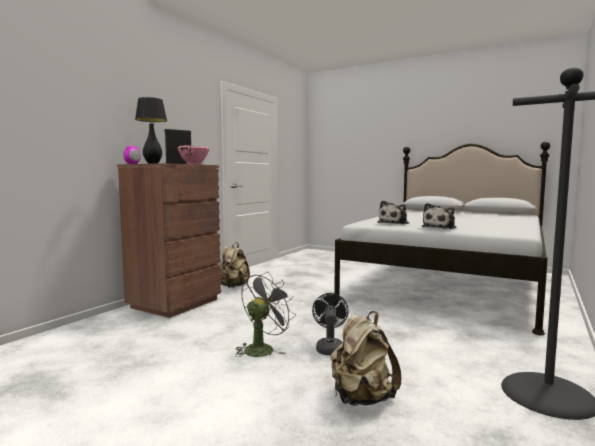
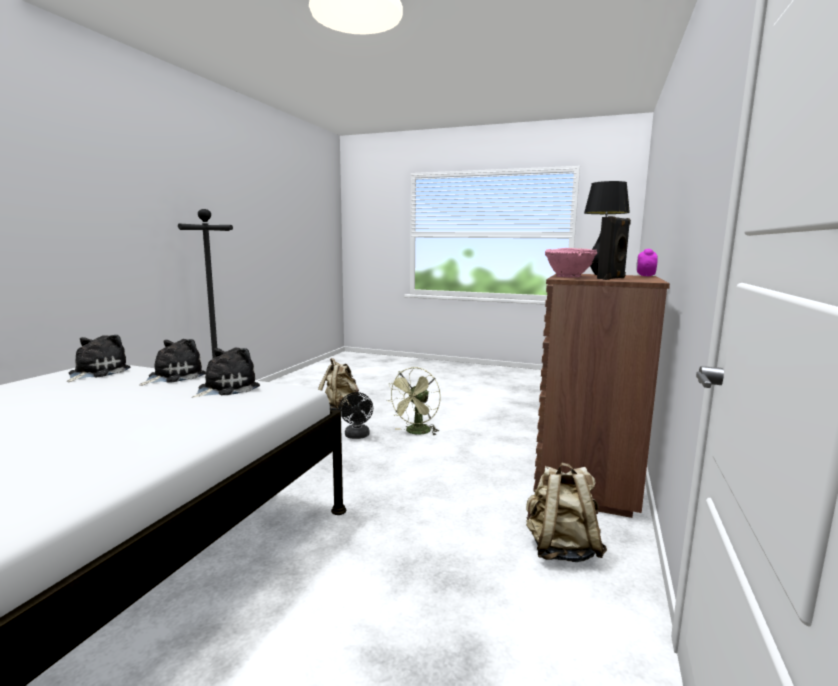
camera: 170 degrees right, 5 degrees up
(262, 348) = (416, 432): grey fan -> green fan
(499, 229) = (96, 372): none -> plush toy

